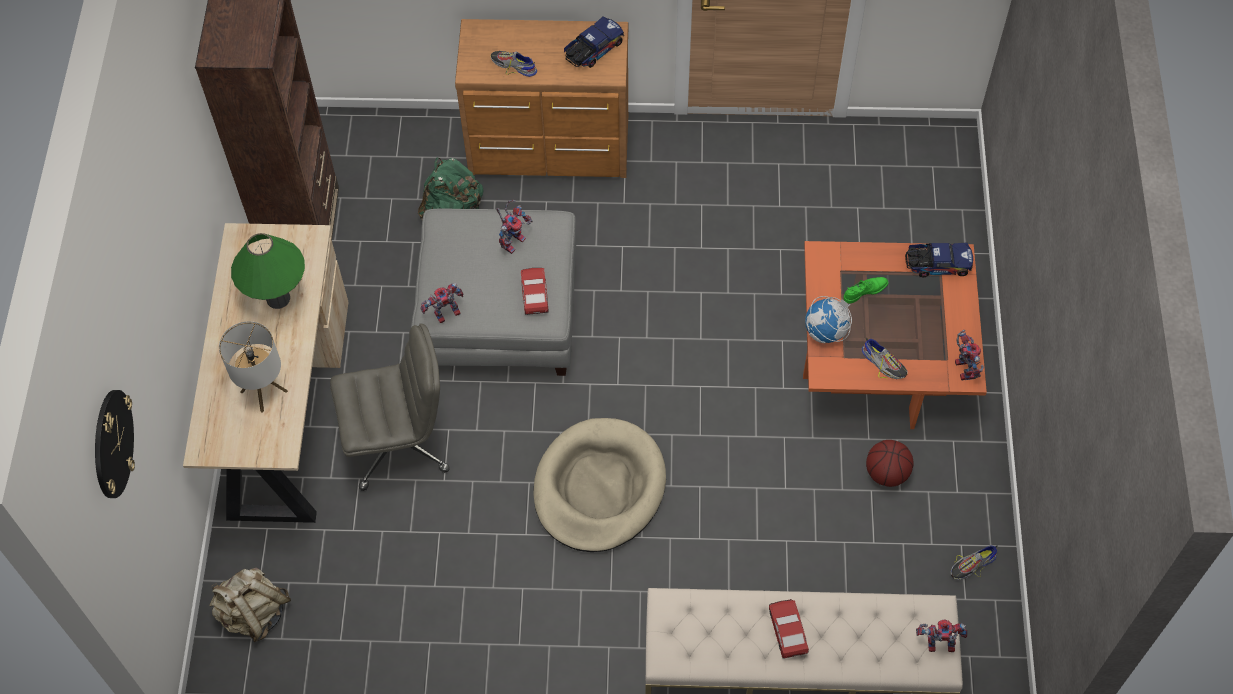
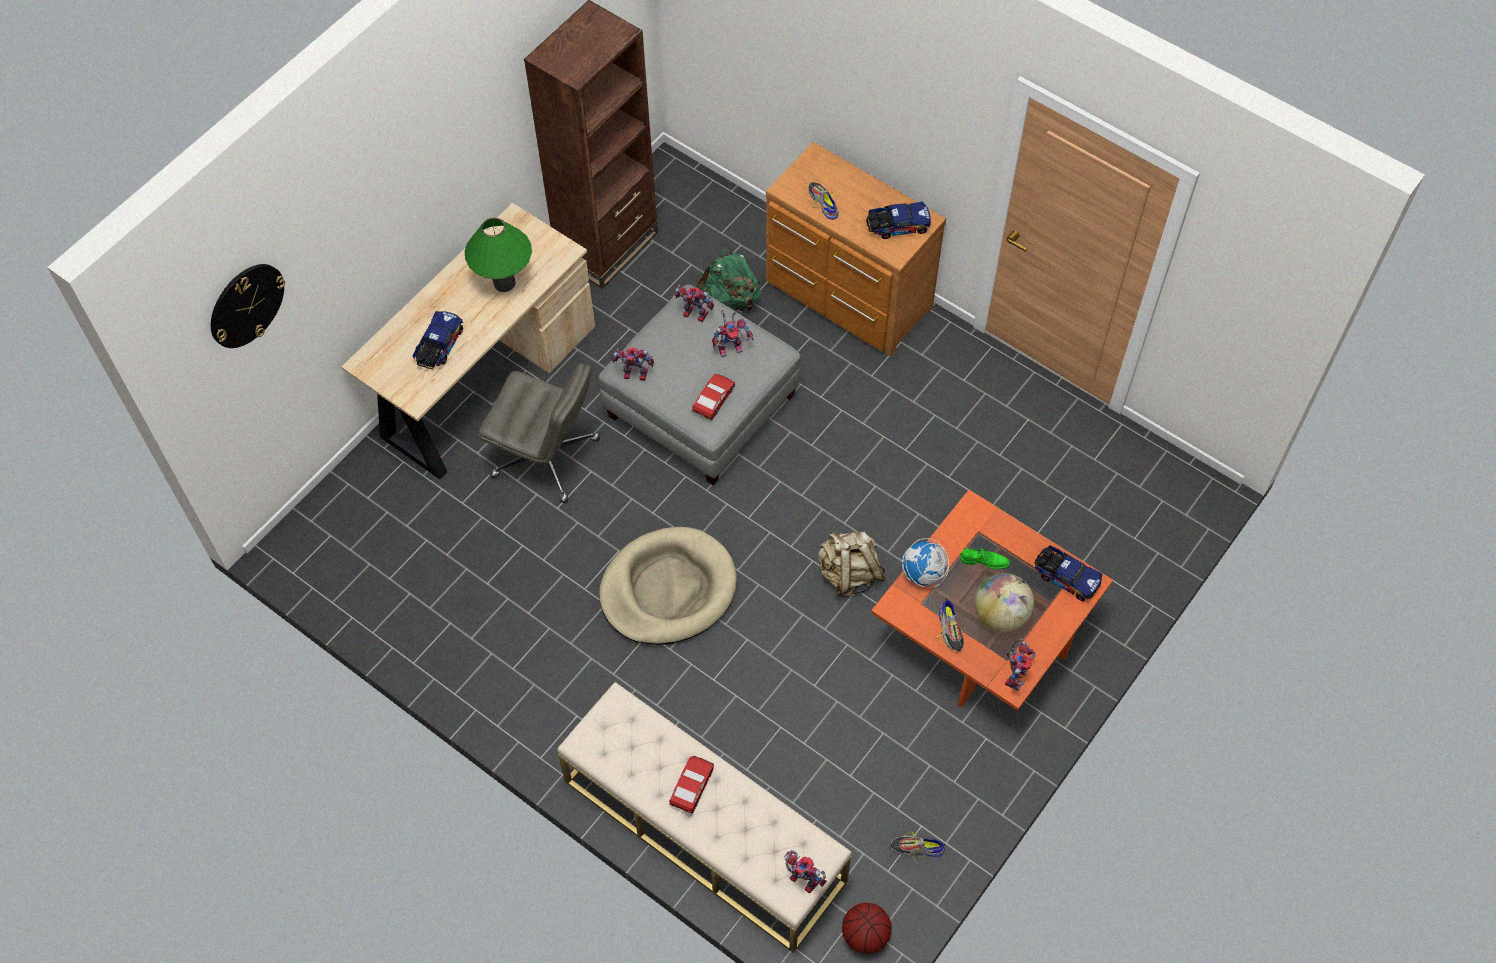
camera: 35 degrees right, 0 degrees up
(254, 613) = (346, 519): beige backpack -> beige backpack (849, 574)
(264, 391) = (439, 347): table lamp -> toy truck
(456, 232) = (692, 314): none -> toy robot
(887, 473) = (907, 728): basketball -> basketball (865, 935)
(913, 327) = (1001, 615): none -> globe

